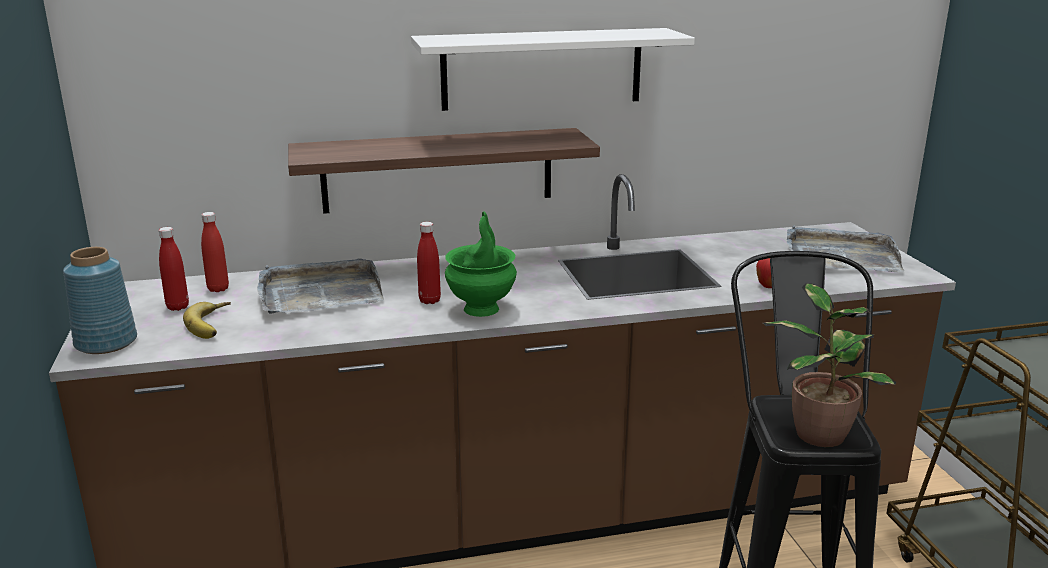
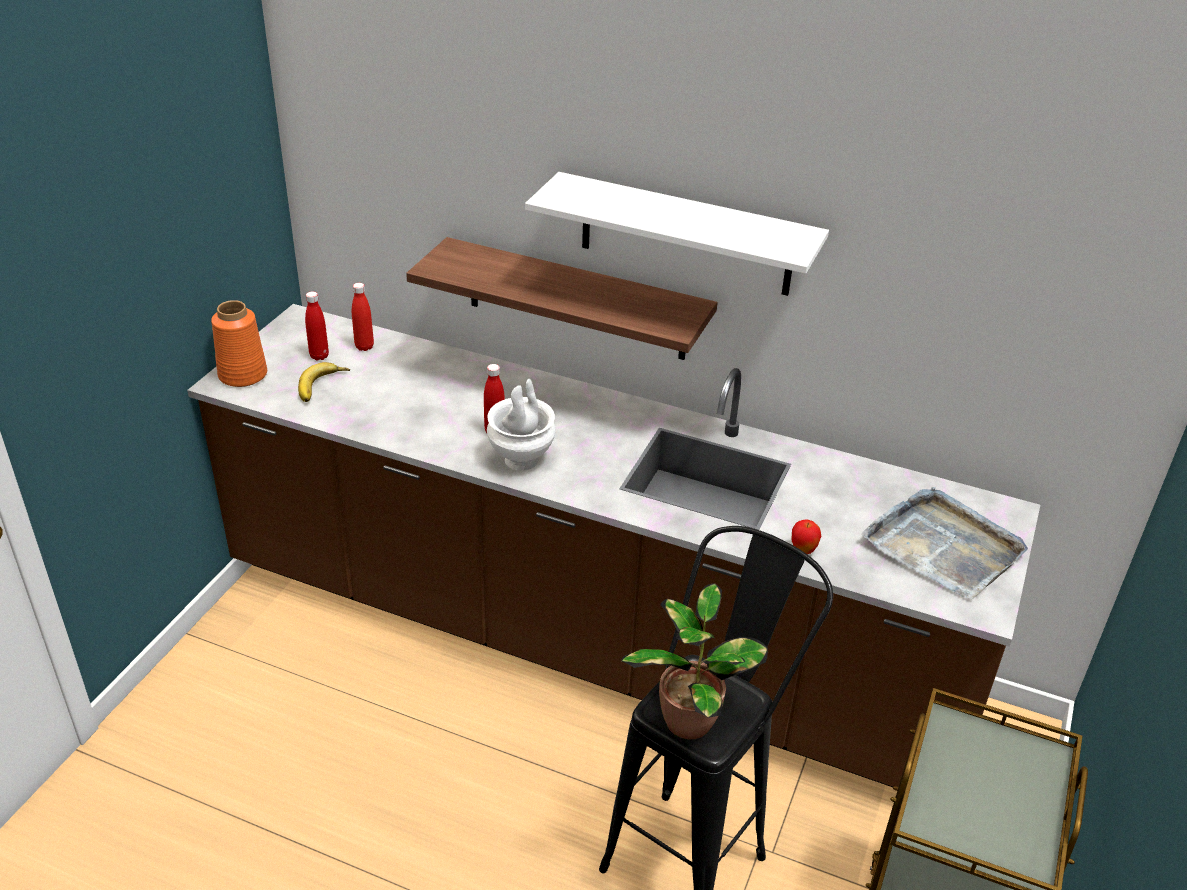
camera: 35 degrees right, 15 degrees up
(107, 343) = (243, 375): blue vase -> orange vase
(319, 292) = (427, 383): grey tray -> none
(481, 309) = (521, 460): green vase -> white vase

